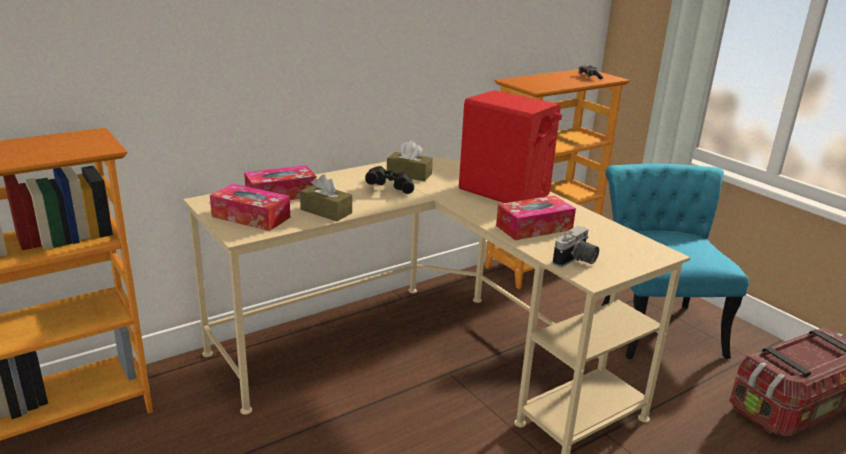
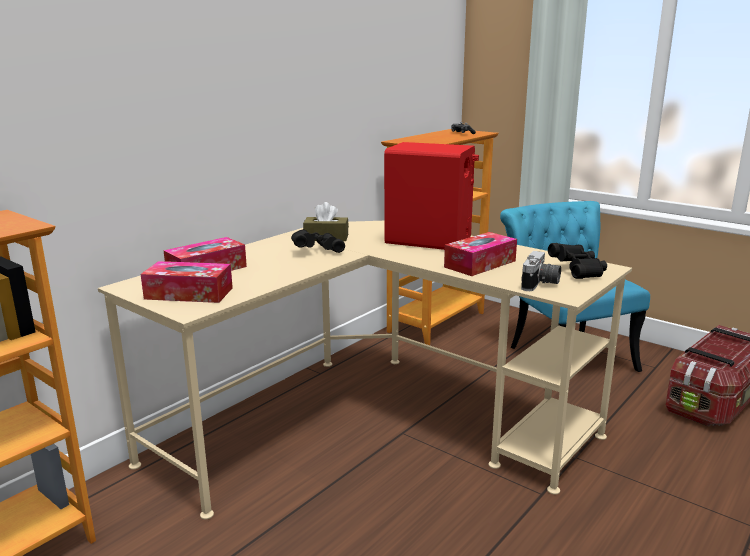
camera: 15 degrees left, 5 degrees down
(326, 211) = (267, 278): brown tissue box -> none
(627, 252) = (578, 271): none -> black binoculars

